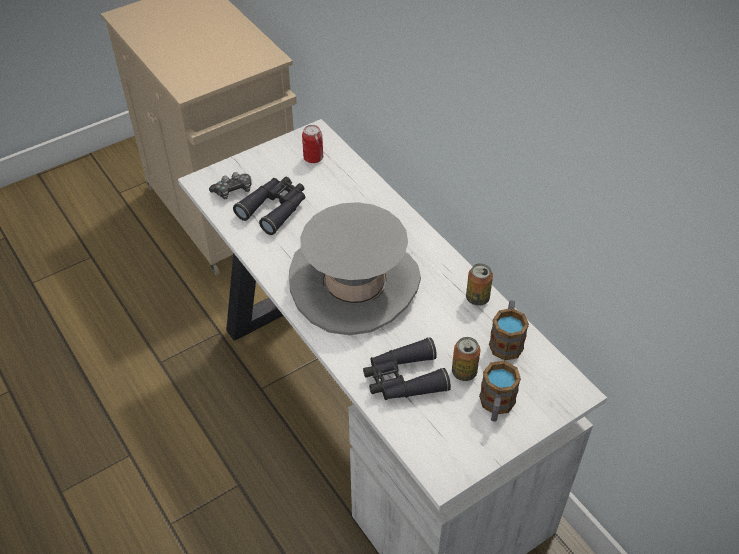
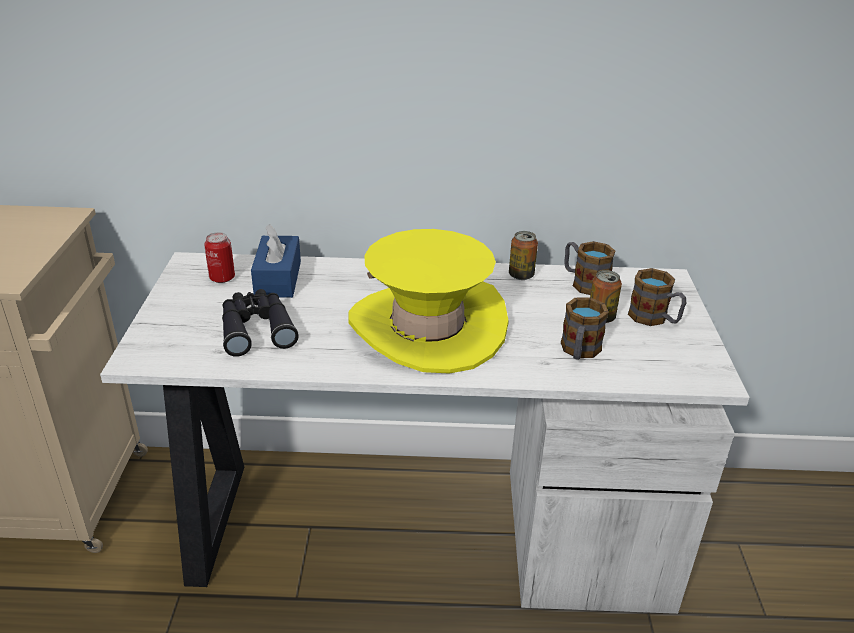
camera: 55 degrees left, 15 degrees down
(233, 190) = (186, 343): game controller -> none
(338, 182) = (278, 279): none -> blue tissue box
(355, 284) = (427, 327): grey hat -> yellow hat
(403, 379) = (579, 351): black binoculars -> mug

